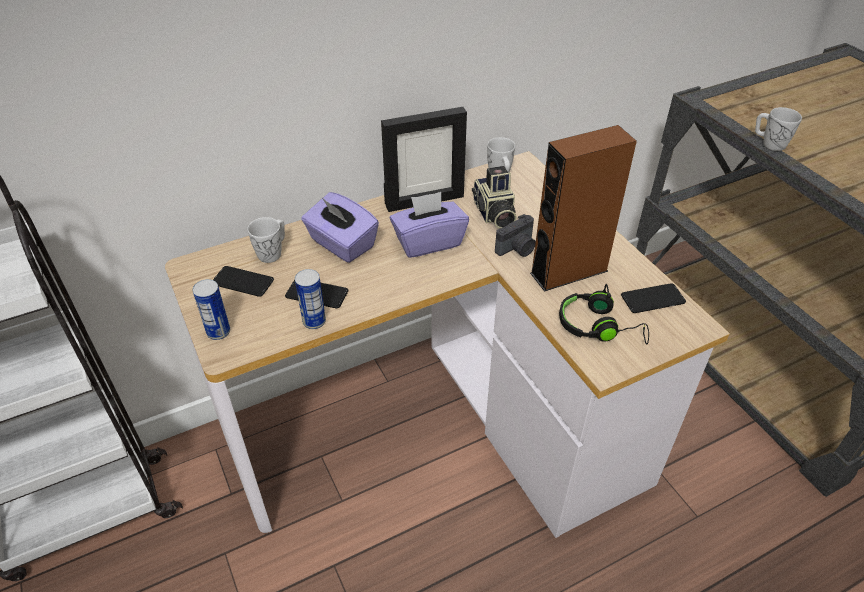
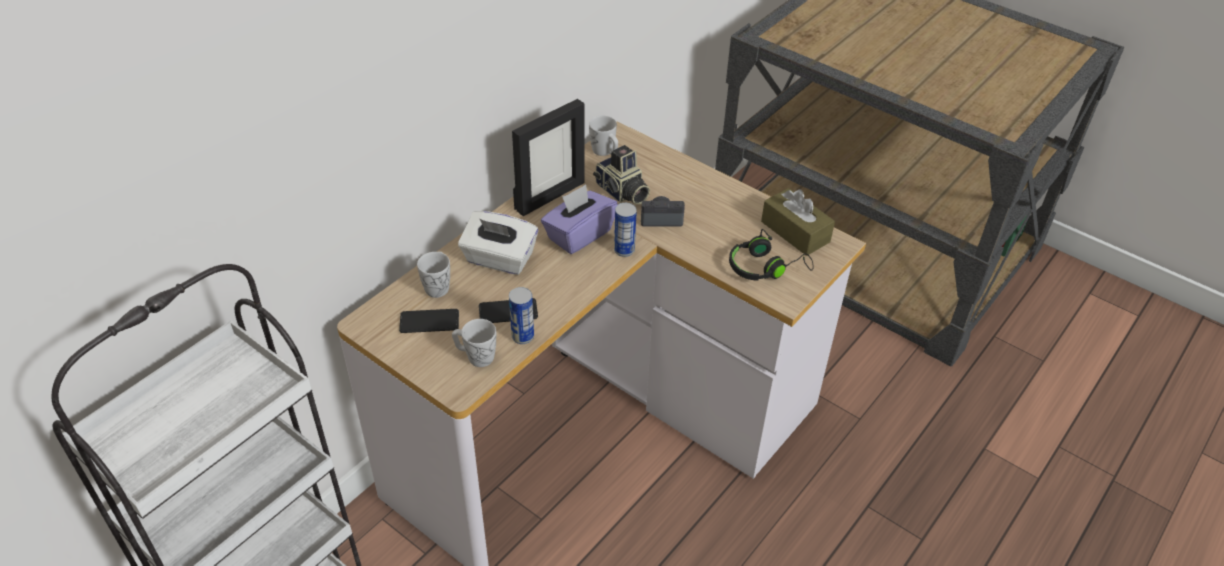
camera: 25 degrees left, 0 degrees up
(218, 332) = (440, 373): can -> can (624, 250)
(341, 244) = (499, 259): purple tissue box -> white tissue box
(517, 249) = (661, 219): camera -> camera turned 120 degrees counterclockwise
(568, 272) = (716, 227): brown speaker -> none
(652, 299) = (795, 232): phone -> brown tissue box
(769, 143) = (832, 68): white mug -> white mug (475, 356)

